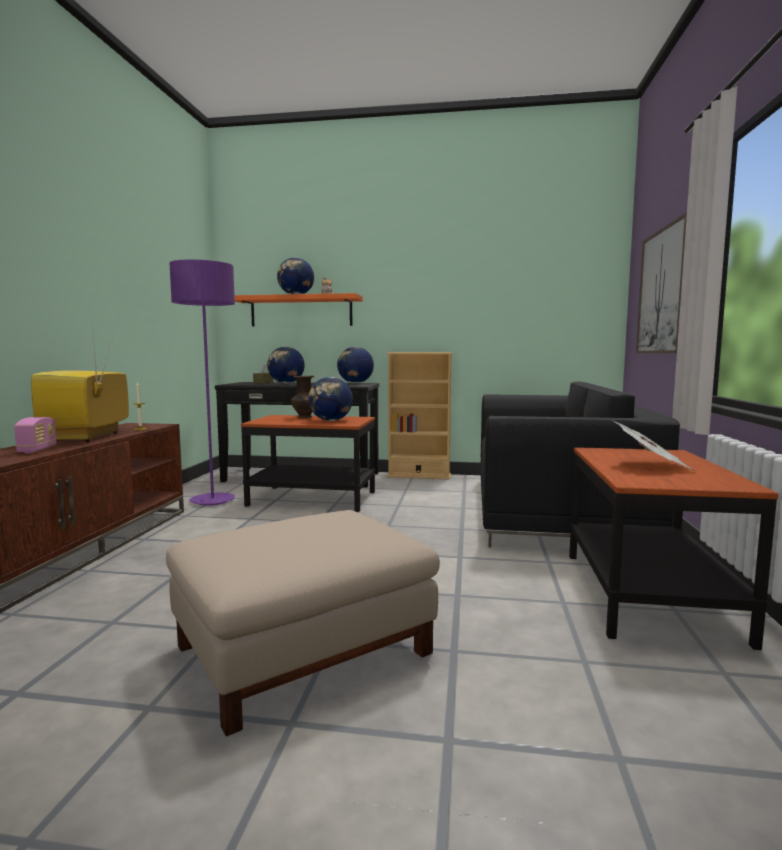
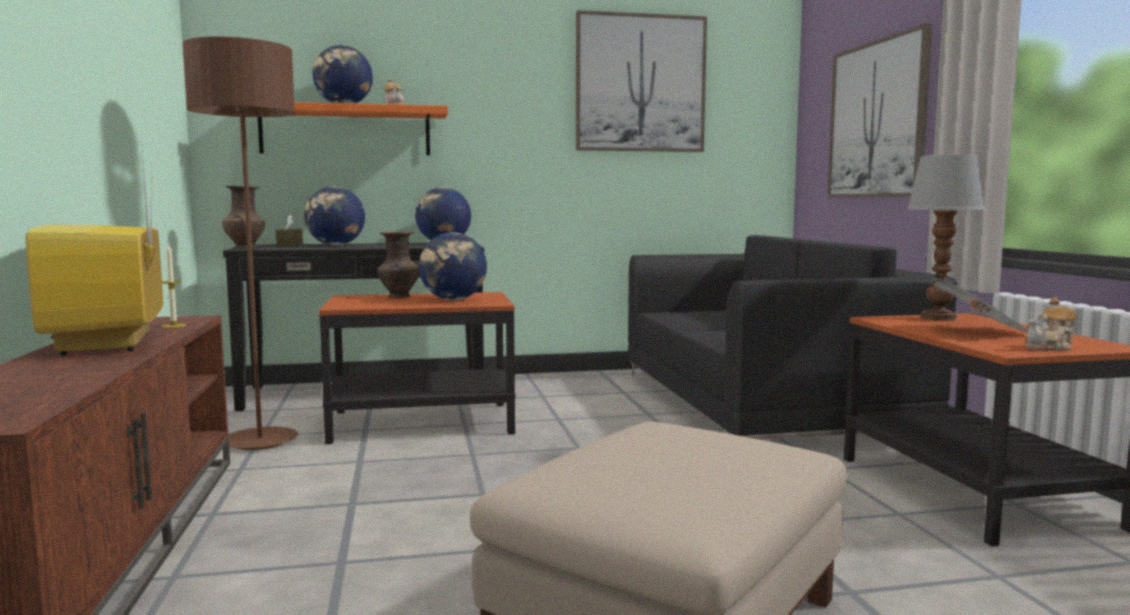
camera: 20 degrees left, 0 degrees up
(37, 449) = (70, 369): radio -> none
(212, 501) = (260, 442): purple floor lamp -> brown floor lamp
(230, 384) = (245, 248): none -> brown vase
(419, 475) = (538, 376): beige bookcase -> none
(499, 271) = (640, 83): none -> picture
(644, 452) = (937, 318): none -> table lamp
(678, 482) = (1050, 348): none -> teapot

